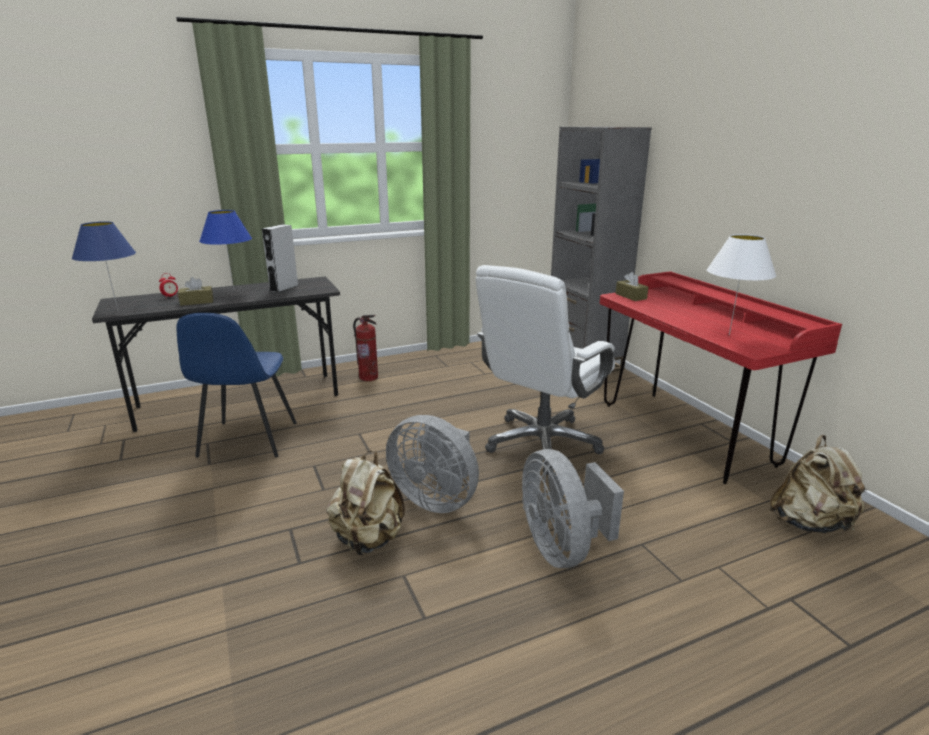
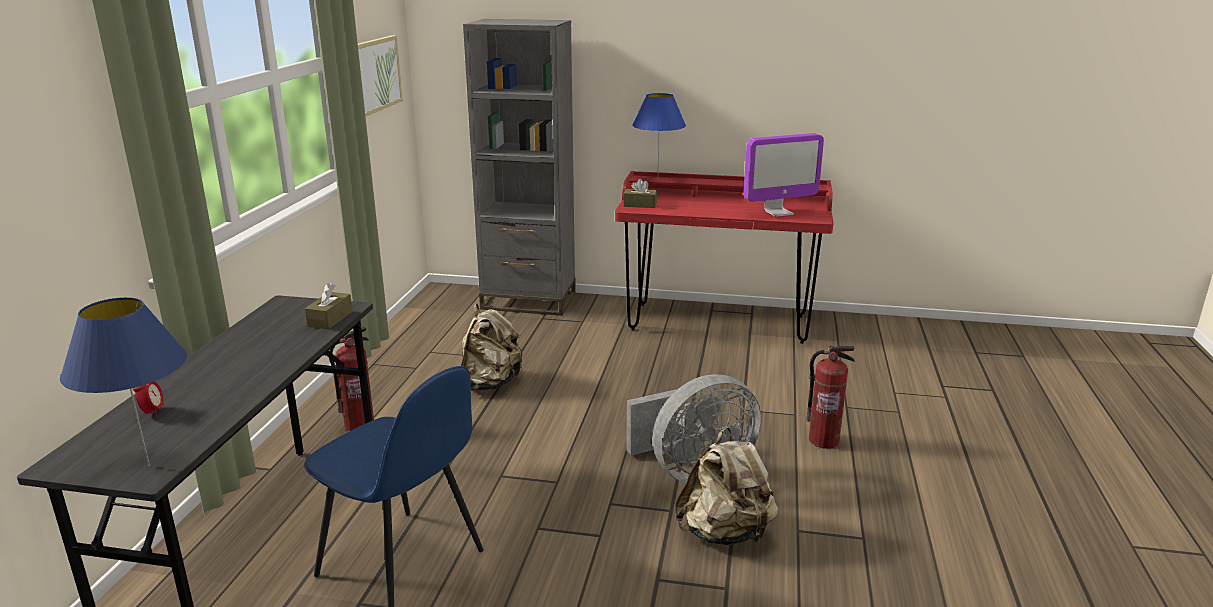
camera: 55 degrees left, 0 degrees up
(197, 302) = (230, 395): brown tissue box -> brown tissue box (330, 319)
(233, 289) = (216, 361): blue table lamp -> blue table lamp (657, 180)
(284, 288) = (283, 328): grey speaker -> none
(509, 163) = (375, 74): none -> picture
(542, 443) = (658, 384): white office chair -> none
(562, 548) = (824, 440): grey fan -> fire extinguisher
(729, 335) = (778, 212): white table lamp -> monitor
(810, 523) = (874, 341): beige backpack -> beige backpack (490, 384)

